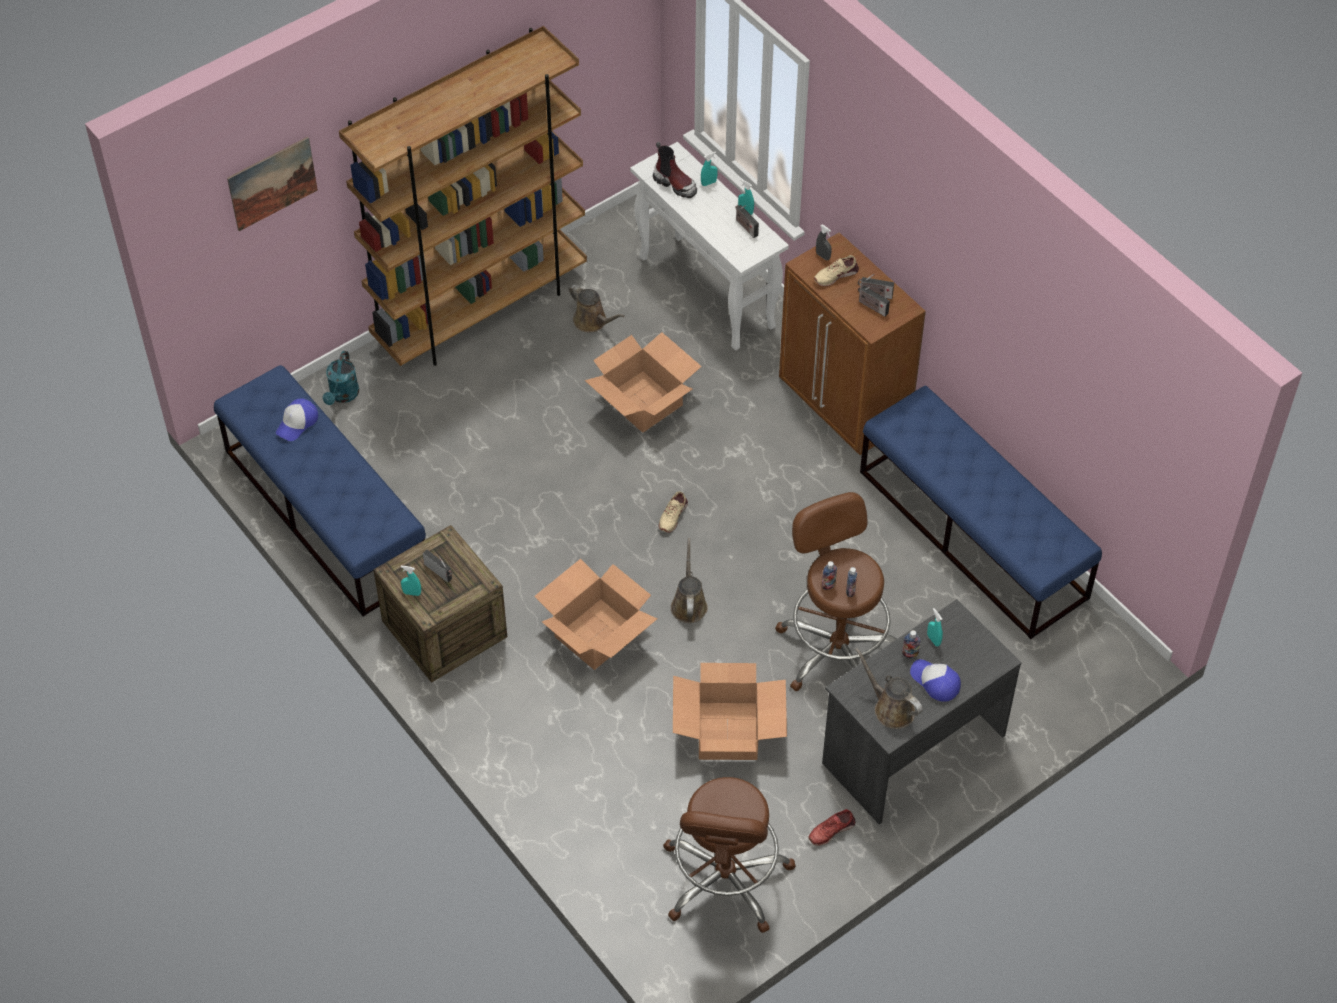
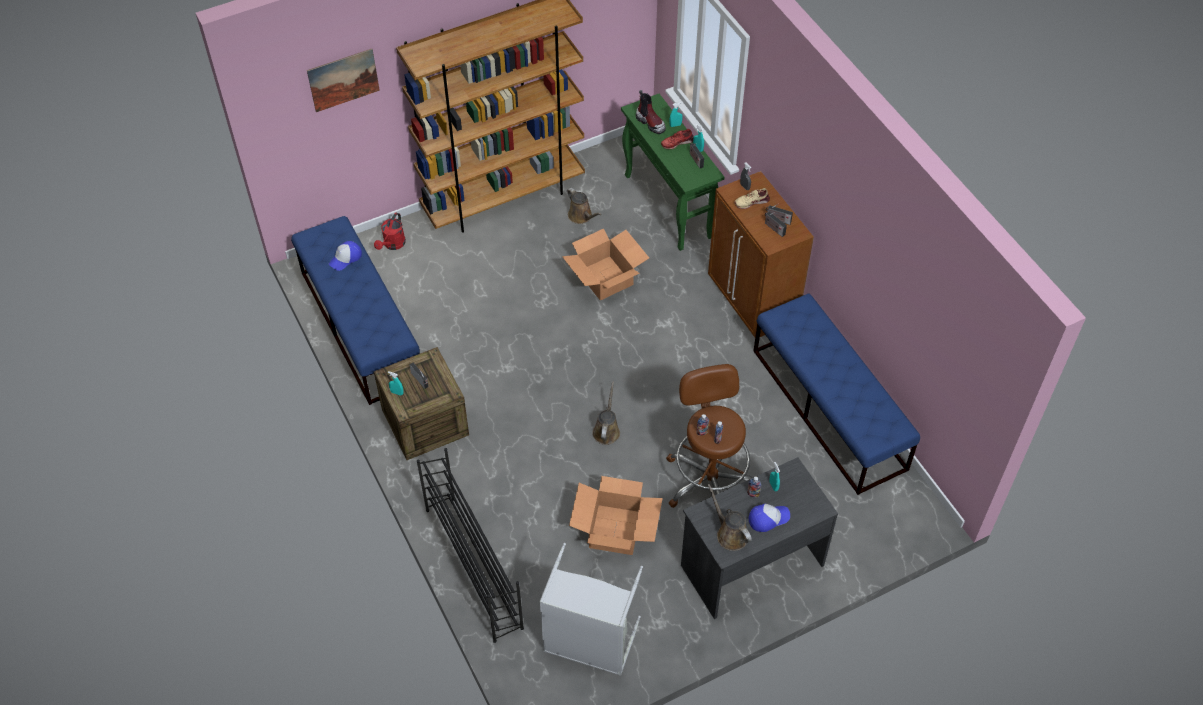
camera: 10 degrees right, 0 degrees up
(342, 396) = (392, 245): turquoise watering can -> red watering can
(553, 807) = (473, 567): none -> black shoe rack
(596, 634) = (534, 442): cardboard box -> none
(672, 516) = (608, 364): beige shoe -> none
(708, 293) = (669, 207): white console table -> green console table
(725, 881) = (588, 644): brown stool -> grey laundry basket
(831, 830) = (677, 618): red shoe -> red shoe (677, 142)
(935, 682) = (768, 518): cap -> cap turned 105 degrees clockwise

